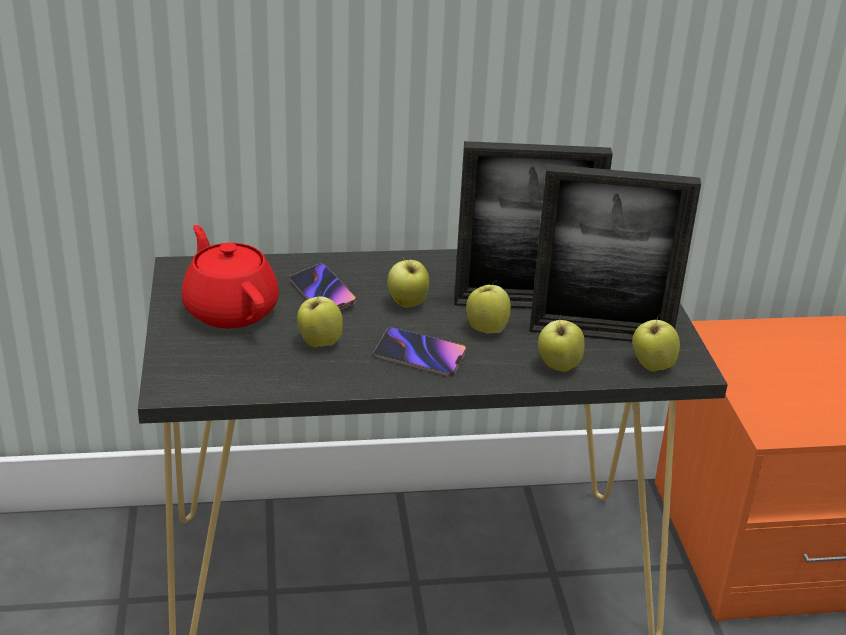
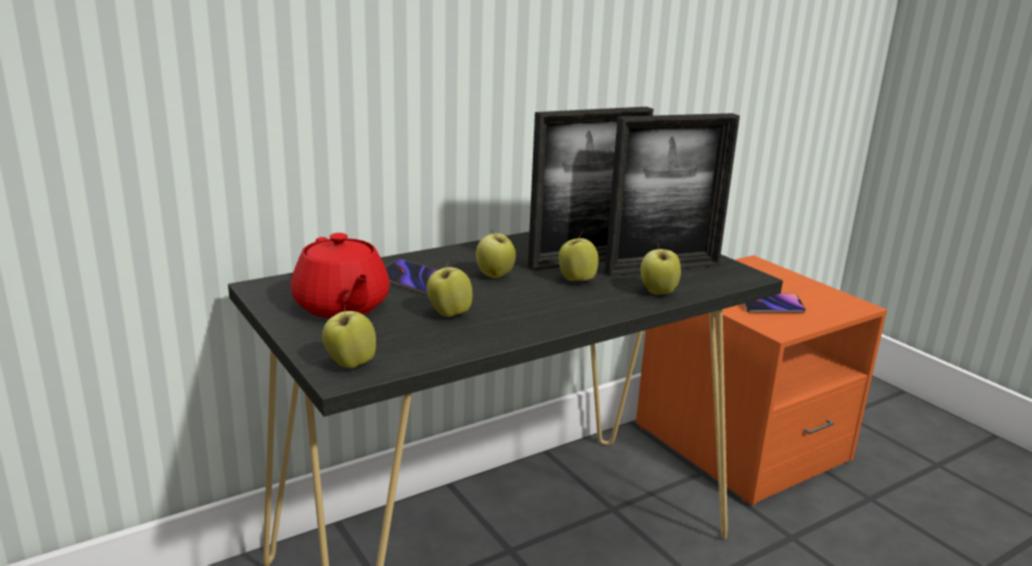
camera: 25 degrees left, 10 degrees down
(230, 310) = (341, 307): red teapot -> red teapot turned 150 degrees counterclockwise
(420, 356) = (545, 307): phone -> phone (771, 306)
(651, 366) = (721, 280): apple -> apple (350, 364)

